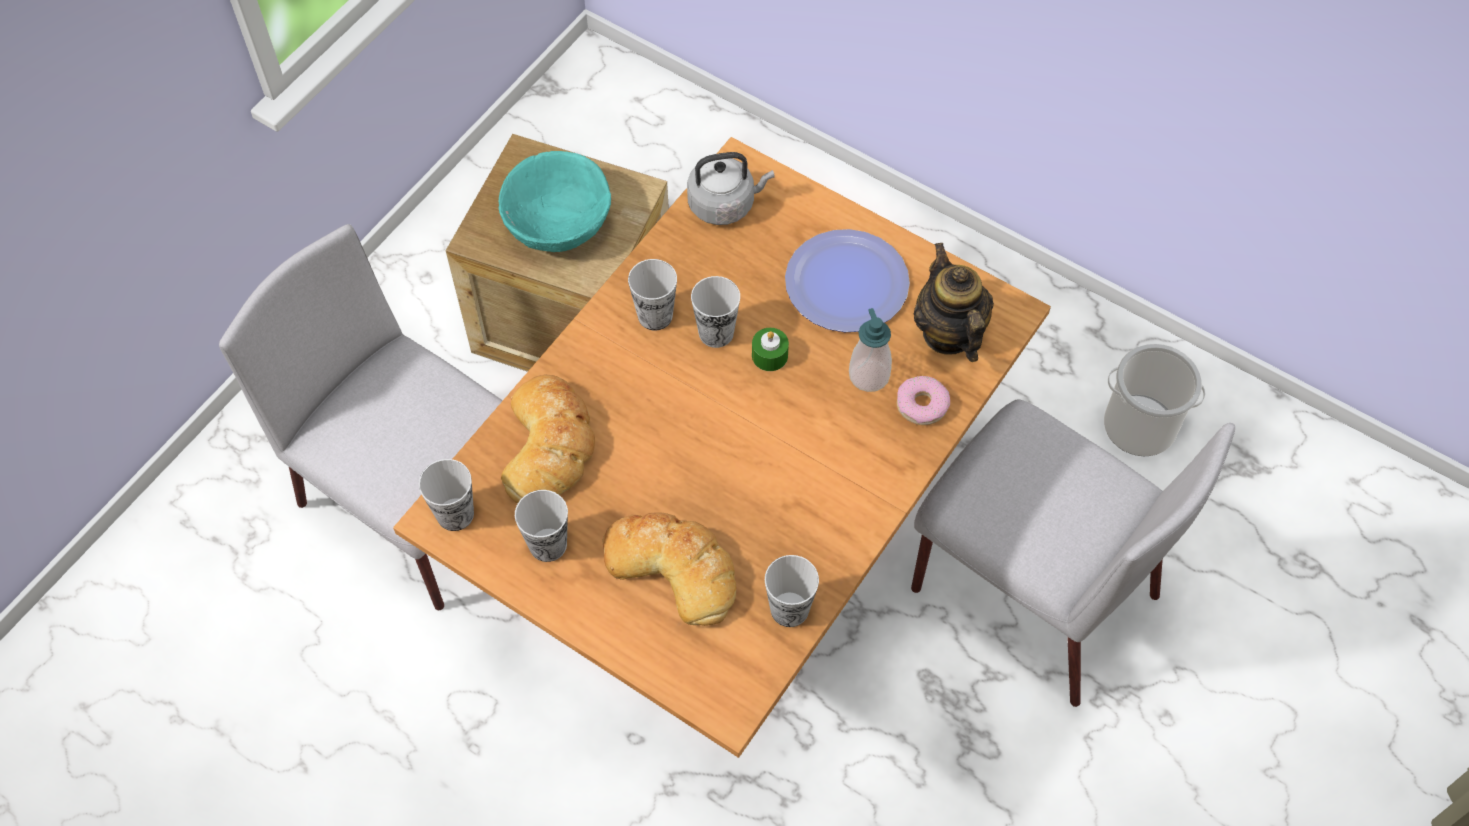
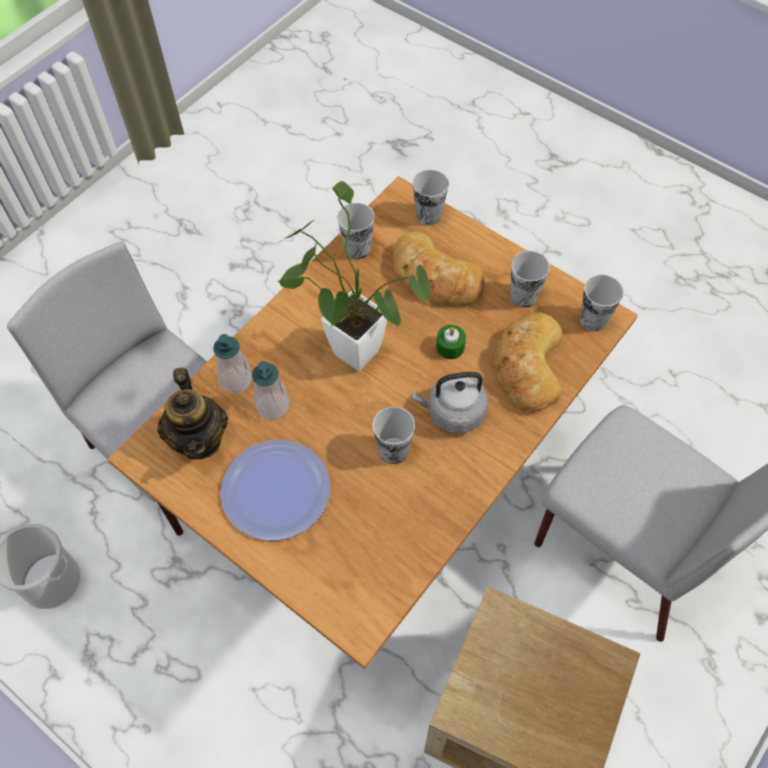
camera: 175 degrees left, 0 degrees up
(557, 224) = (536, 676): turquoise bowl -> none
(655, 315) = (445, 469): cup -> cup (428, 215)
(725, 204) = (376, 581): grey kettle -> grey kettle (452, 413)
(769, 355) = (351, 427): green candle -> green candle (450, 347)
(784, 457) = (349, 347): none -> potted plant
(922, 405) = (236, 380): donut -> soap dispenser

